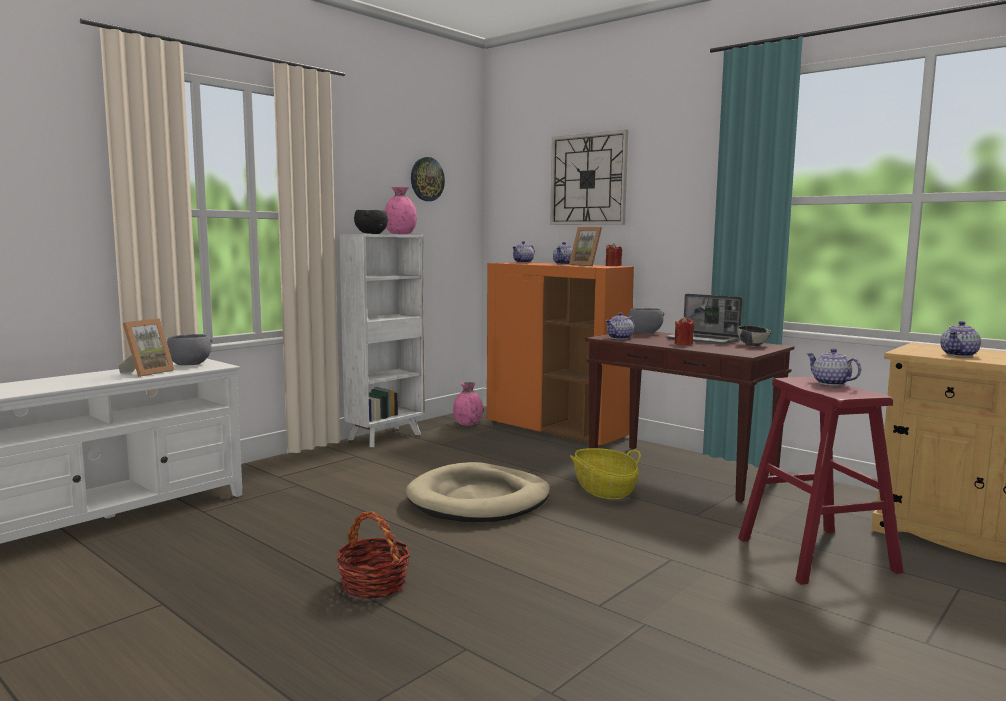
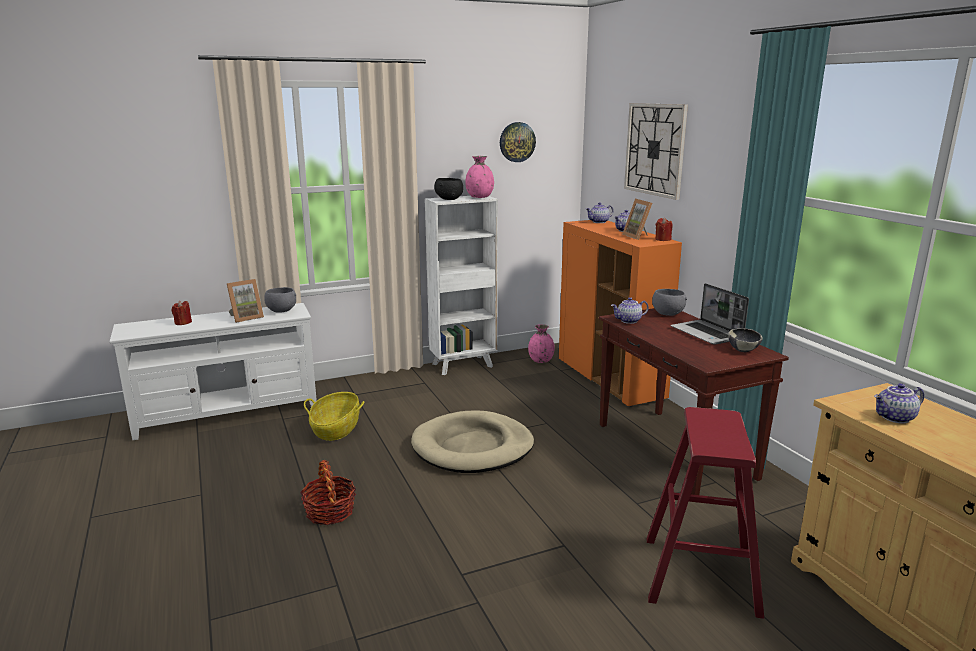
camera: 25 degrees right, 10 degrees up
(604, 489) = (585, 457): basket -> basket (336, 429)
(683, 344) = (675, 338): red candle -> red candle (183, 323)
(830, 383) = (726, 426): teapot -> none

